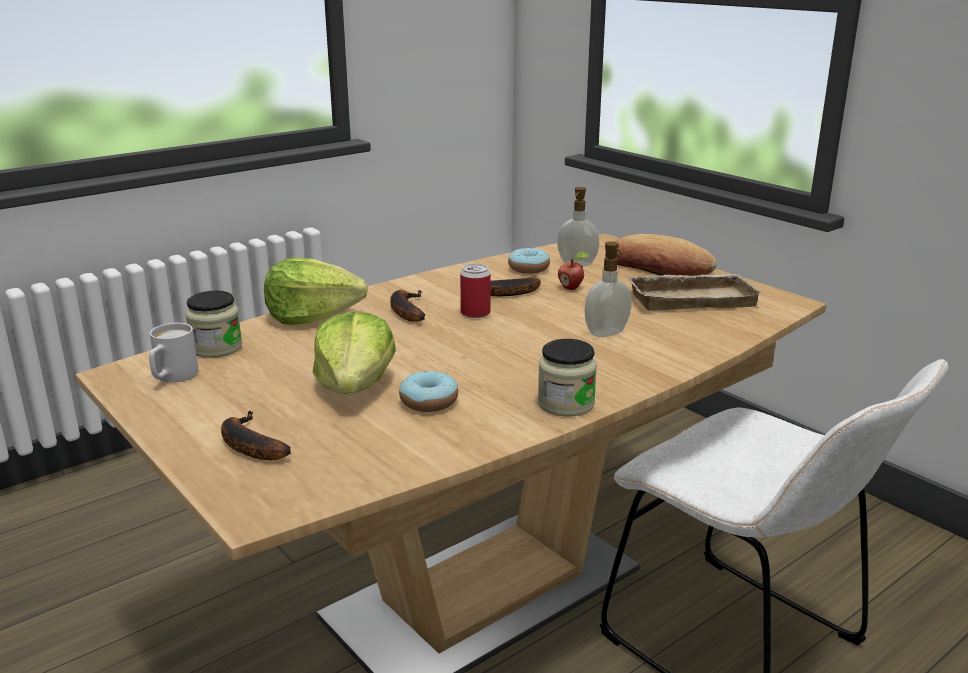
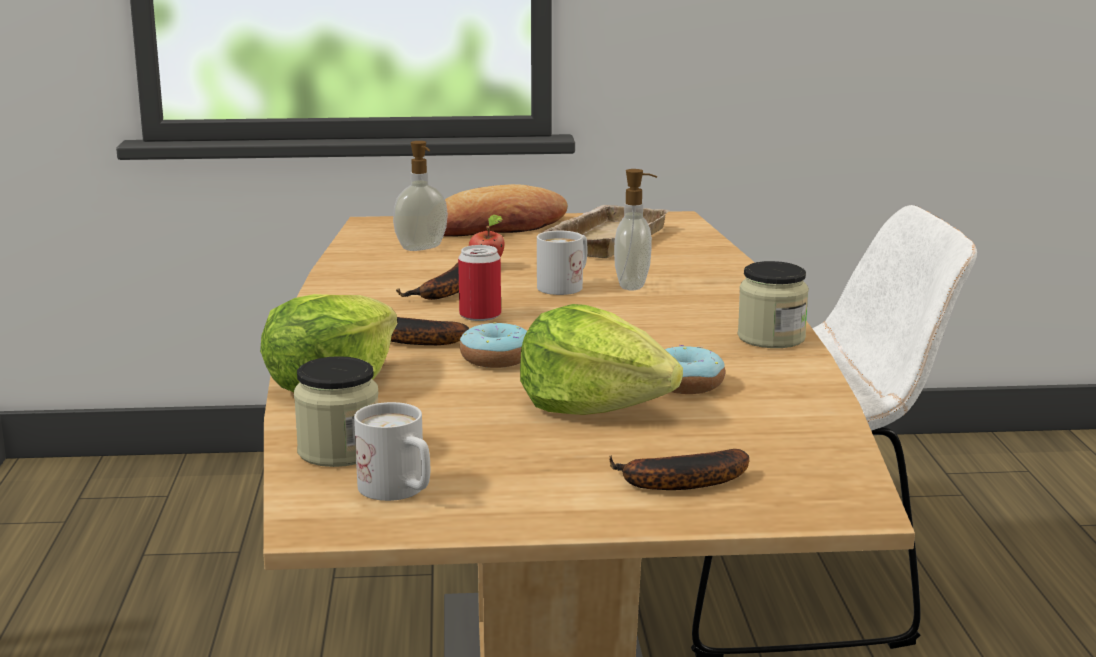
camera: 55 degrees left, 5 degrees down
(528, 268) = (391, 266): donut -> donut (496, 359)
(571, 317) = (566, 285): none -> white mug

